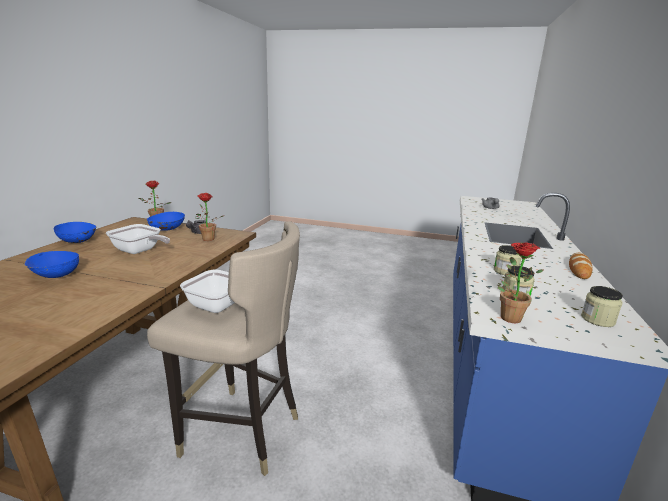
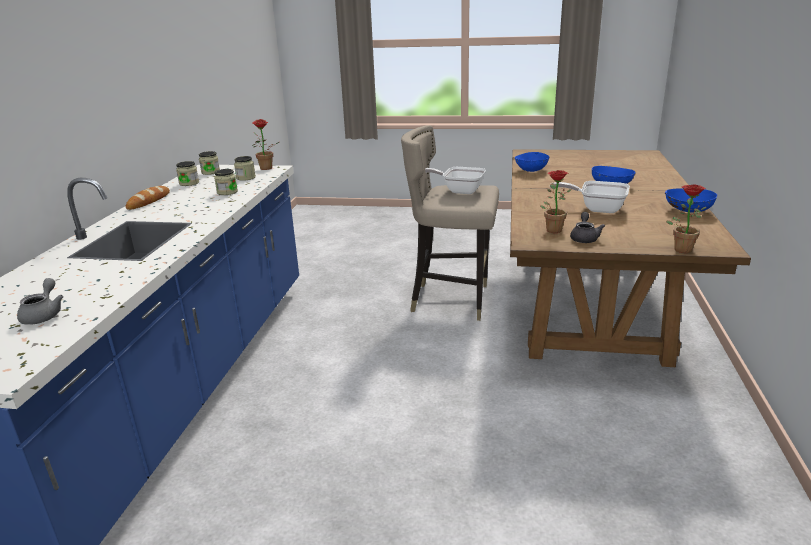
camera: 175 degrees right, 5 degrees up
(167, 229) = (634, 238): blue bowl -> blue bowl (531, 170)
(585, 294) = (189, 183): none -> jar

